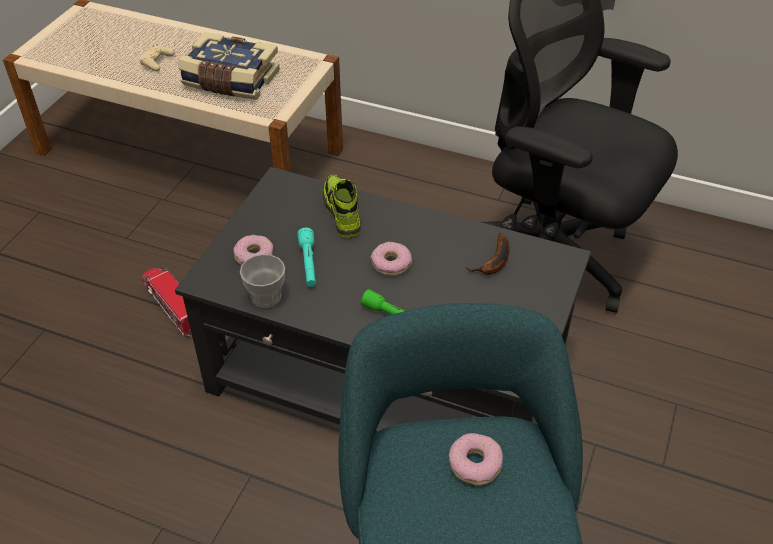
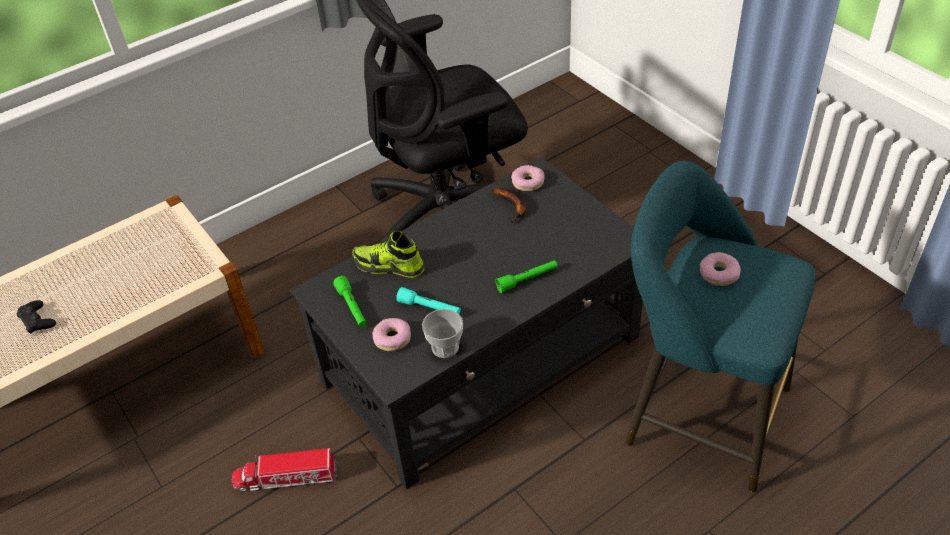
camera: 55 degrees left, 0 degrees up
(157, 62) = (37, 321): beige game controller -> black game controller
(230, 81) = (131, 277): book -> none
(274, 213) = (352, 307): none -> green flashlight
(391, 263) = (469, 260): donut -> donut (528, 182)

